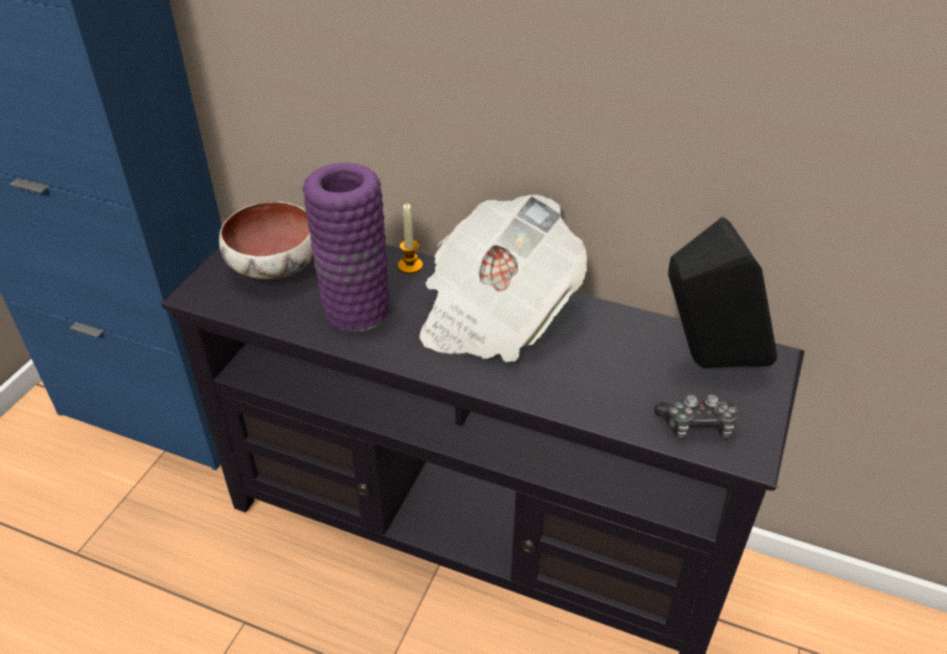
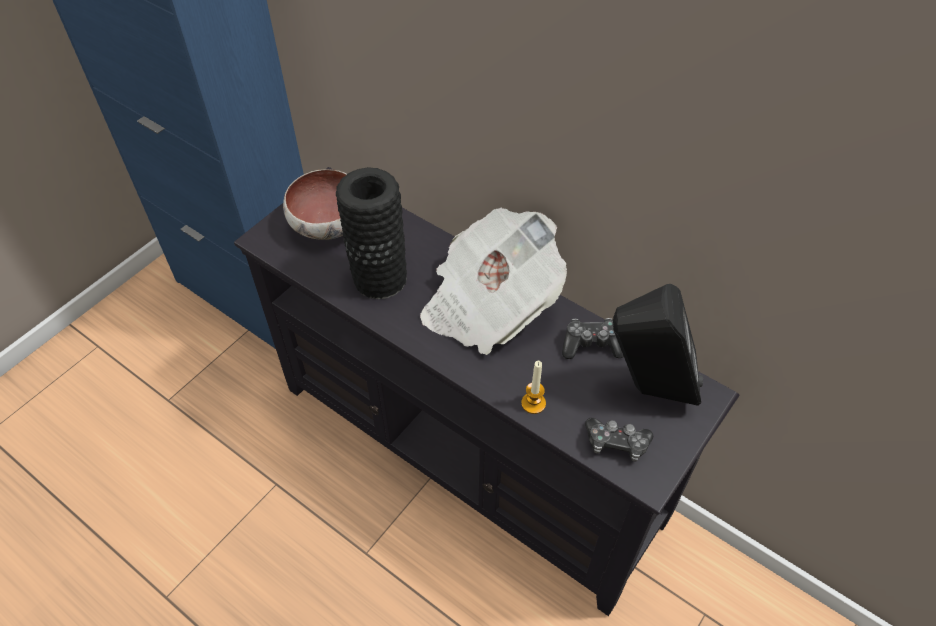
camera: 15 degrees right, 10 degrees up
(356, 310) = (379, 278): purple vase -> black vase
(410, 266) = (435, 244): candle -> candle (533, 403)
(626, 332) = (591, 344): none -> game controller

